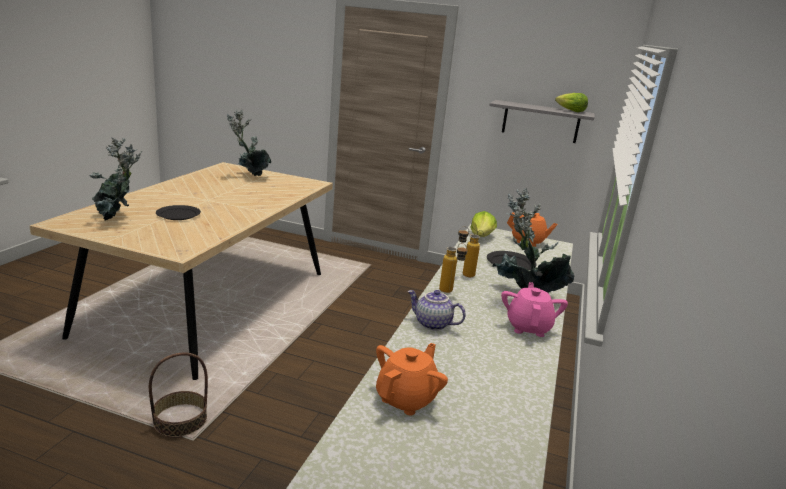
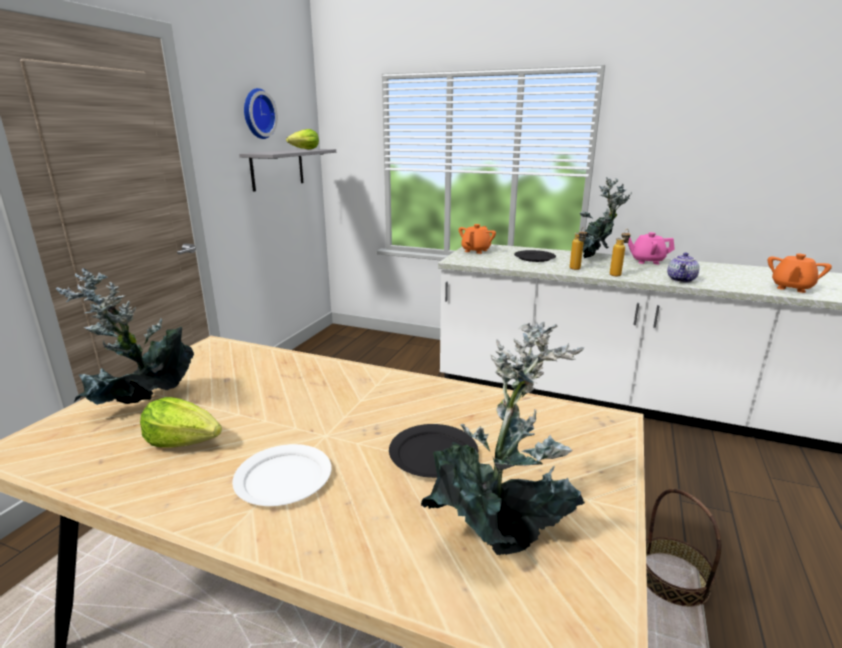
camera: 85 degrees left, 0 degrees up
(180, 194) = (283, 477): none -> white plate
(406, 399) = (791, 288): orange teapot -> orange teapot turned 90 degrees counterclockwise
(481, 236) = (476, 261): lettuce -> lettuce (184, 441)
(528, 72) = (257, 114): none -> wall clock

